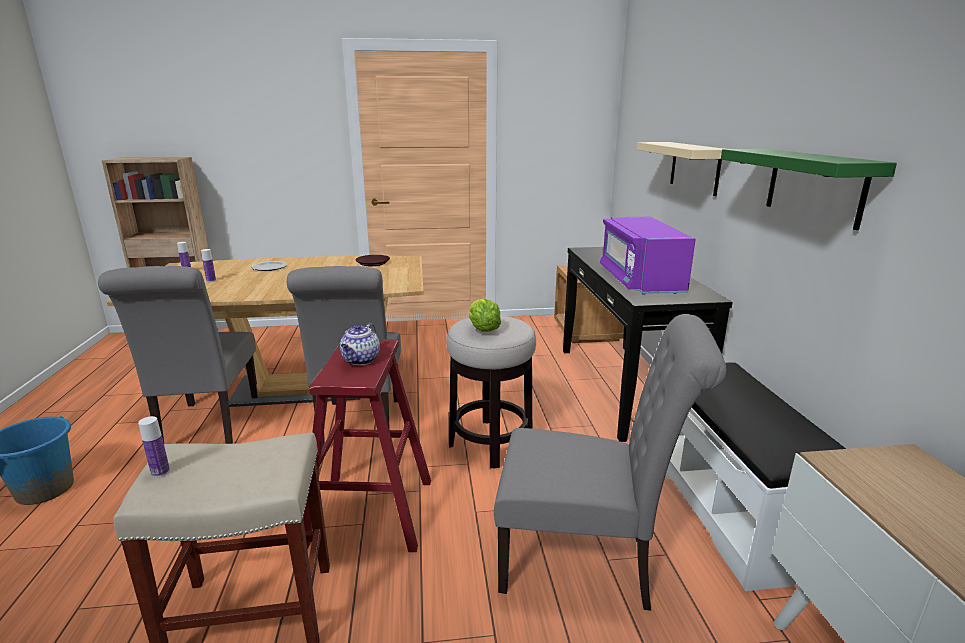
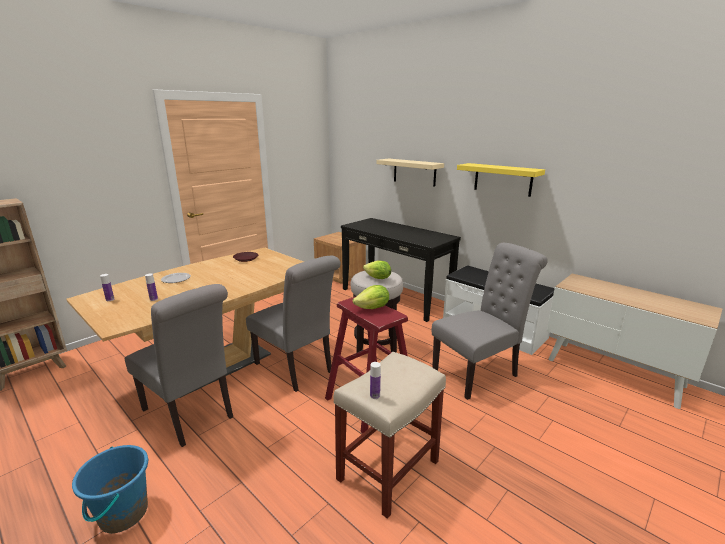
camera: 40 degrees left, 0 degrees up
(361, 360) = (373, 308): teapot -> lettuce
(639, 280) = (410, 235): purple microwave -> none
(814, 186) = (502, 179): green shelf -> yellow shelf

